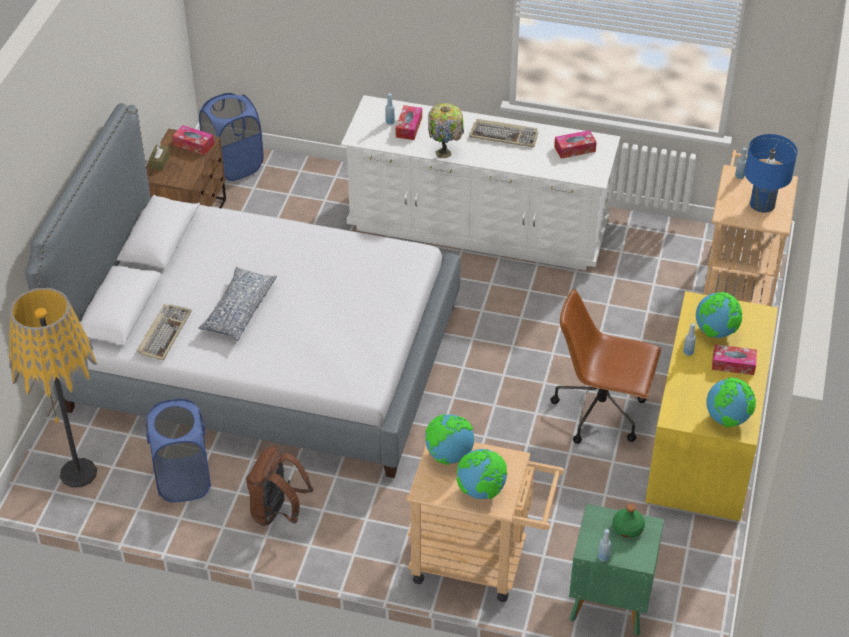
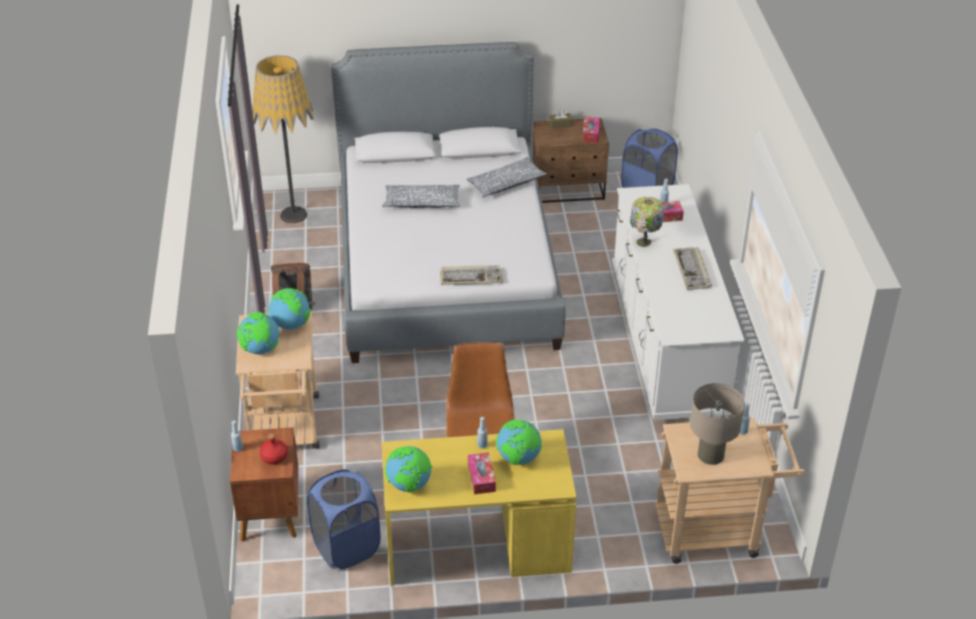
camera: 70 degrees right, 5 degrees down
(164, 333) = (381, 177): keyboard -> keyboard (471, 277)
(183, 479) = (307, 261): blue laundry basket -> blue laundry basket (346, 547)
(244, 234) = (506, 184): none -> pillow
(574, 149) = (704, 315): tissue box -> none
(608, 601) = (270, 515): green nightstand -> brown nightstand
(628, 528) = (274, 457): green bottle -> red bottle
(762, 204) = (710, 455): blue table lamp -> beige table lamp

